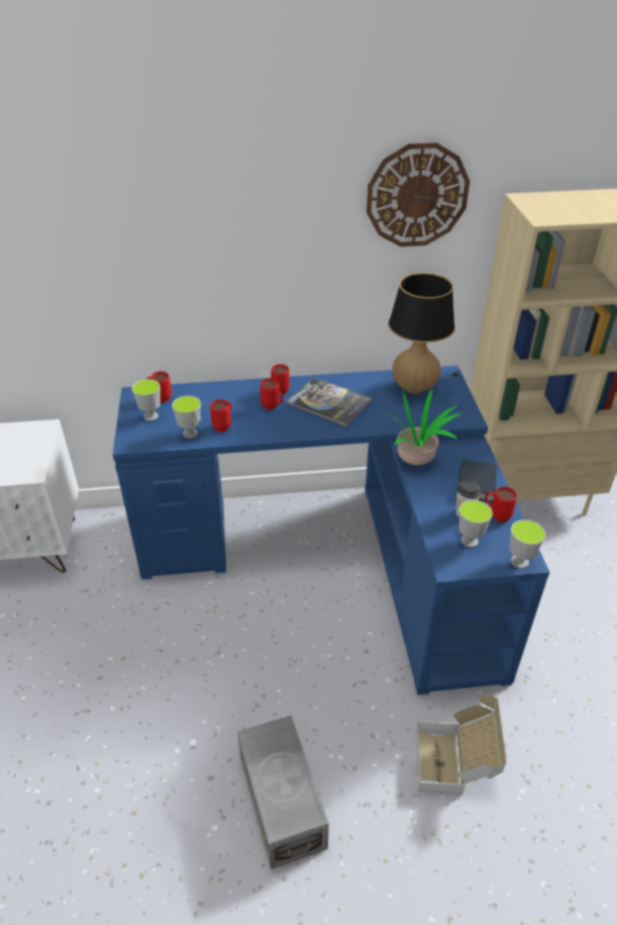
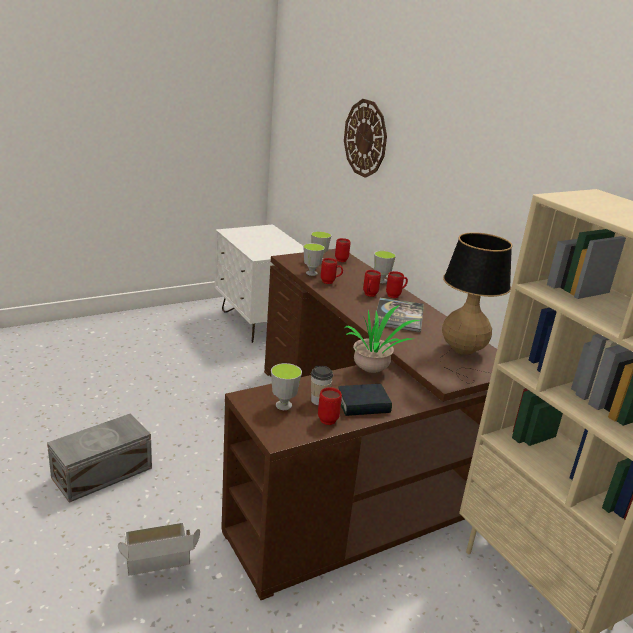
camera: 65 degrees right, 15 degrees down
(339, 553) = (352, 458): blue desk -> brown desk
(417, 195) = (533, 168): wall clock -> wall clock (365, 138)
(519, 561) = (273, 434): cup -> cup (381, 281)

